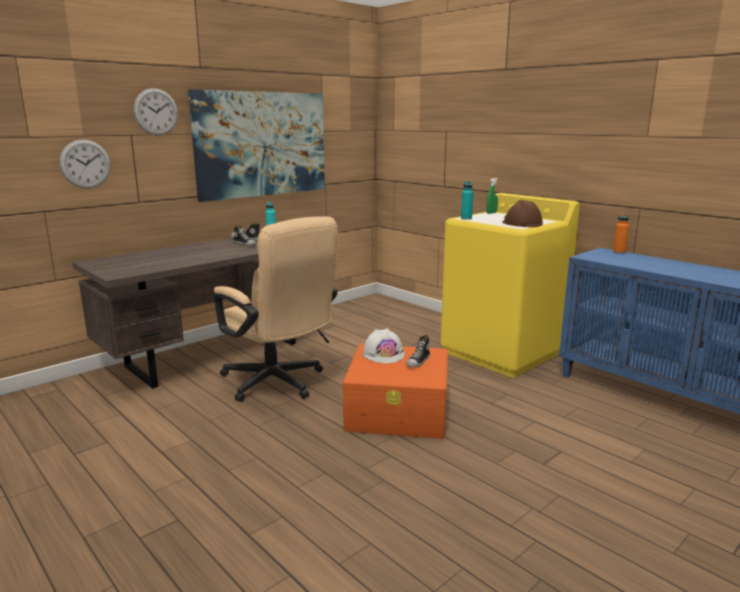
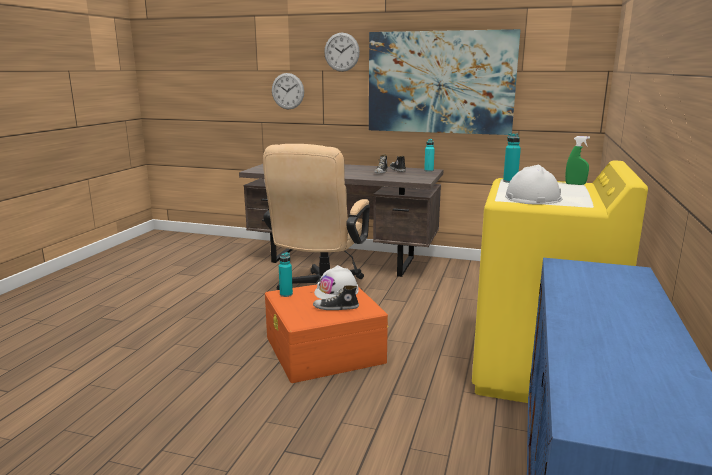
camera: 60 degrees right, 0 degrees up
(364, 373) = (286, 294): none -> turquoise bottle
(522, 223) = (533, 198): brown hard hat -> white hard hat
(619, 252) = (641, 279): orange bottle -> none

